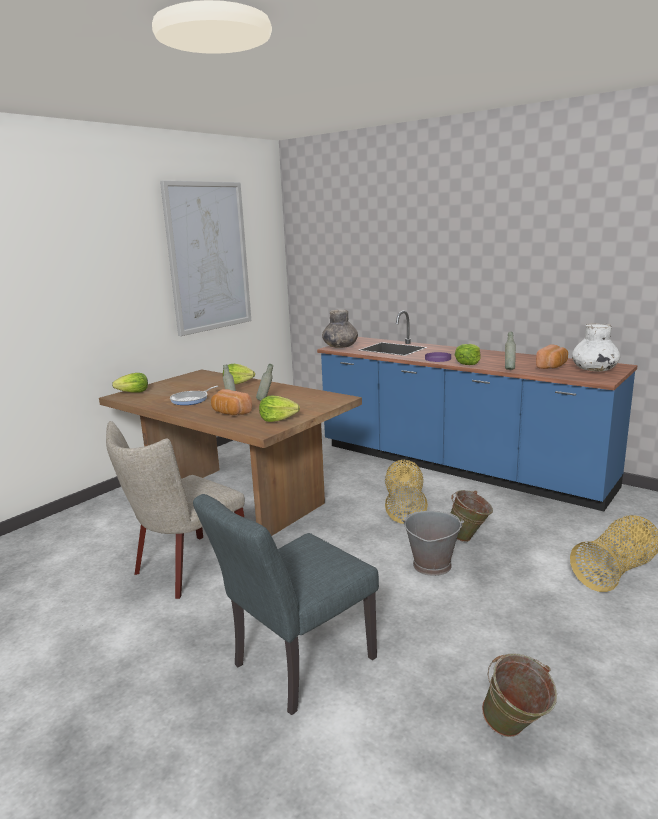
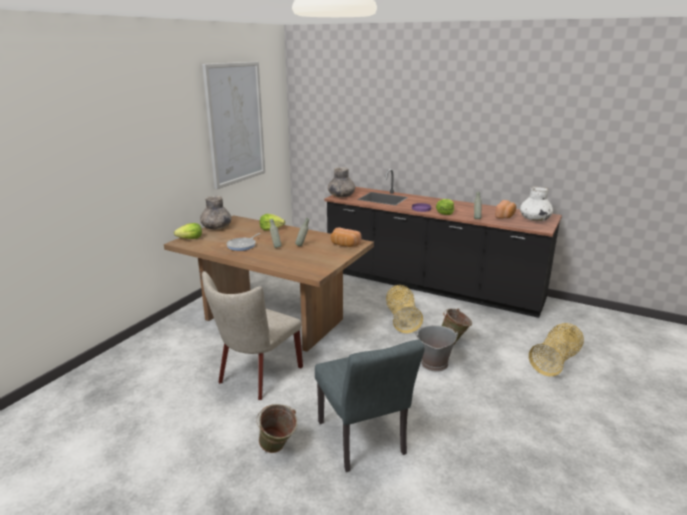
camera: 10 degrees left, 5 degrees up
(172, 382) = (216, 228): none -> grey vase
(230, 413) = (281, 257): bread -> bread (344, 245)
(278, 419) = (321, 262): lettuce -> none
(295, 666) = (364, 442): grey chair -> grey chair turned 60 degrees counterclockwise
(458, 466) = (431, 286): blue counter -> black counter
(515, 732) = (518, 473): green bucket -> green bucket (277, 450)

